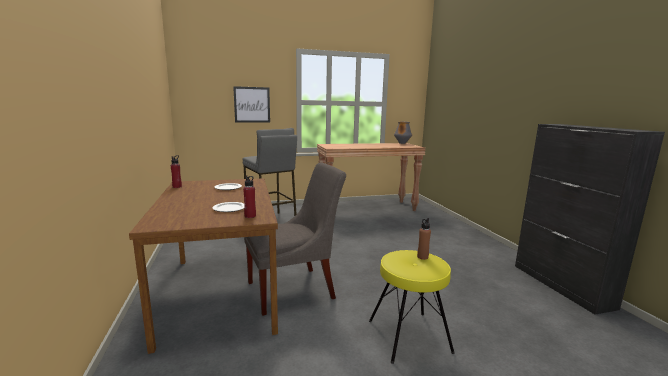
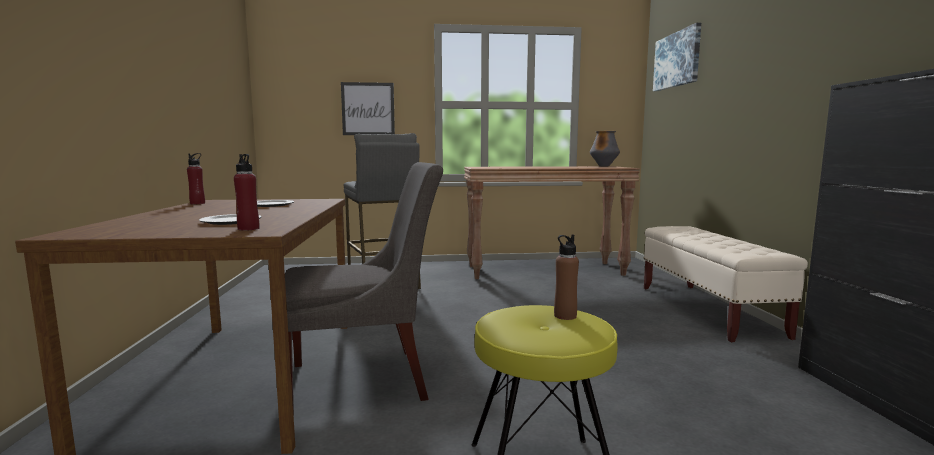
camera: 10 degrees right, 5 degrees down
(448, 81) = (677, 60): none -> picture
(465, 233) = (707, 310): none -> beige bench

